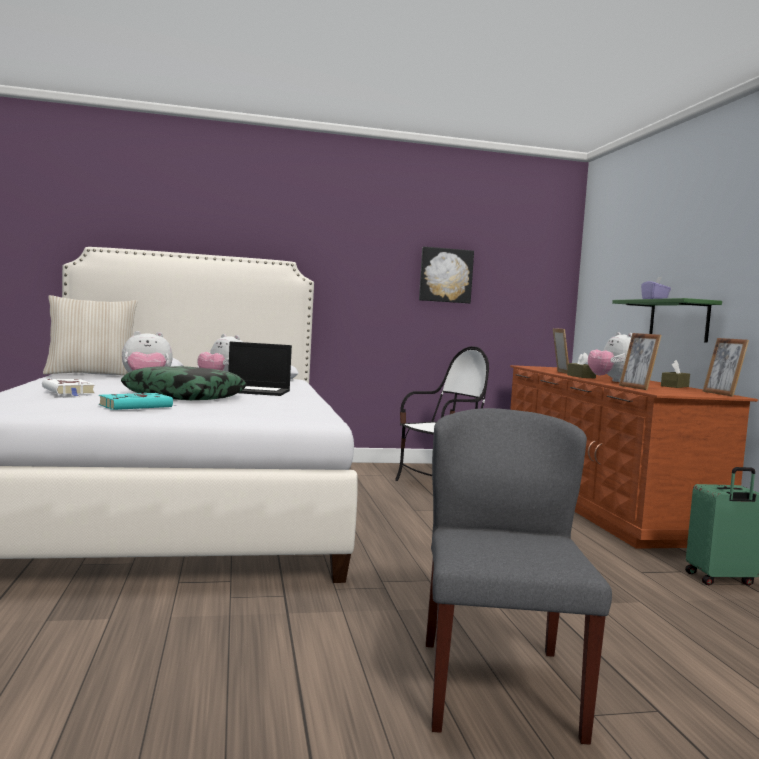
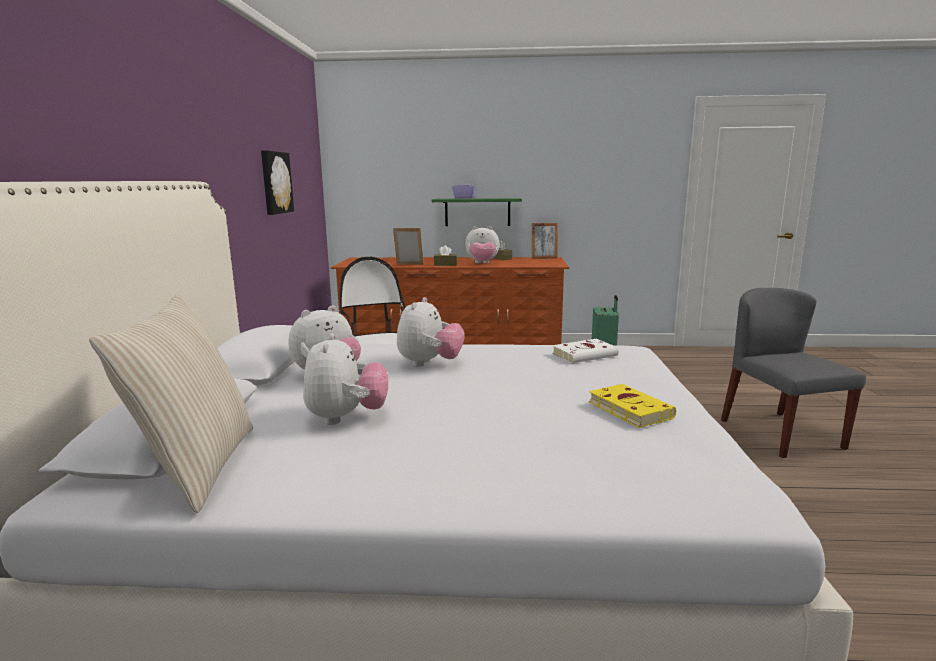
camera: 75 degrees left, 10 degrees up
(69, 391) = (532, 452): white book -> white book (586, 355)
(137, 406) = (627, 409): turquoise book -> yellow book
(185, 396) = (500, 393): pillow -> none
(254, 391) = (429, 363): laptop -> plush toy
(498, 687) = (780, 433): grey chair -> grey chair turned 60 degrees clockwise
(637, 388) = (526, 265): picture frame -> none

